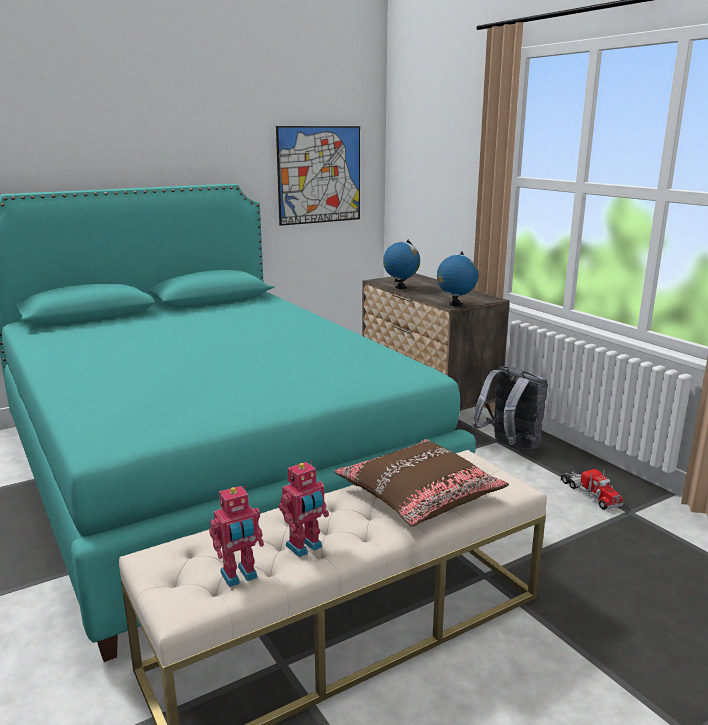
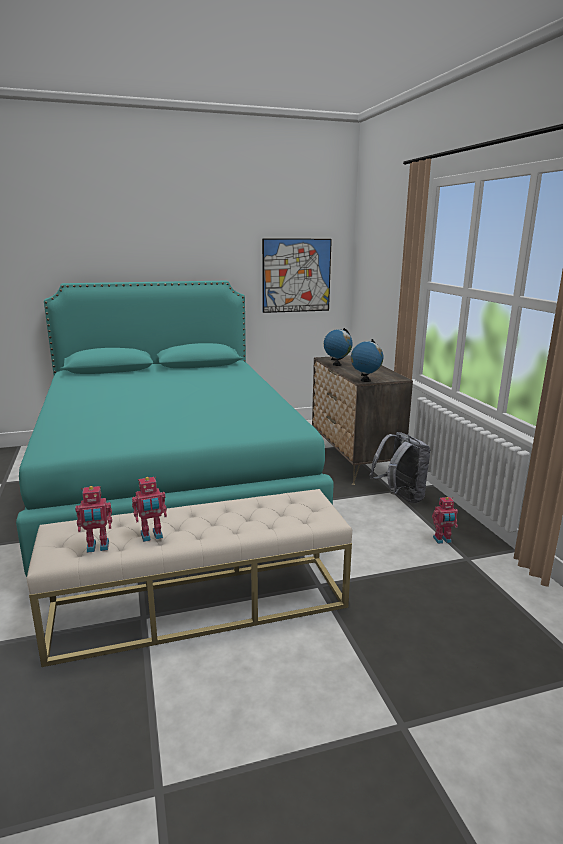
camera: 15 degrees right, 0 degrees up
(419, 495) = (256, 514): brown pillow -> none
(589, 494) = (442, 540): toy truck -> toy robot

